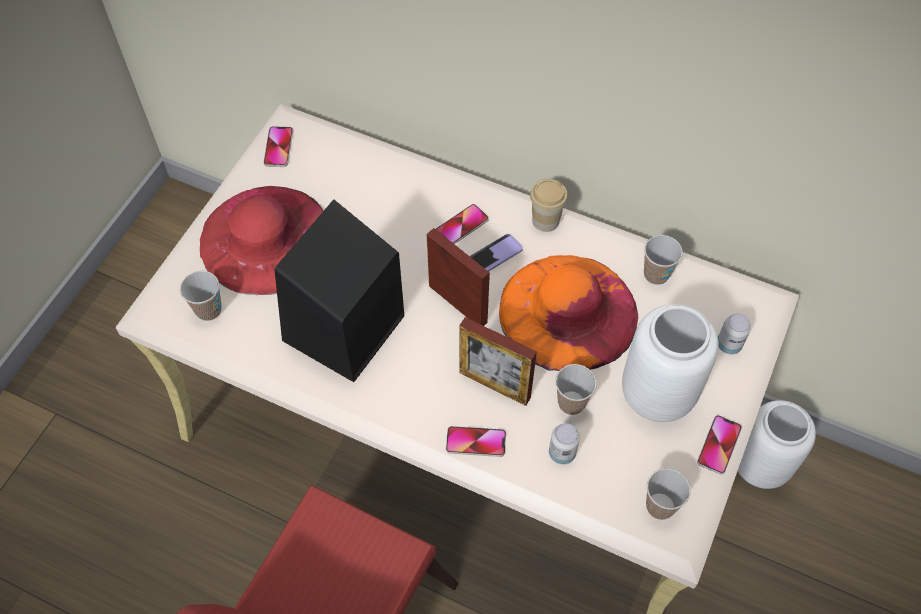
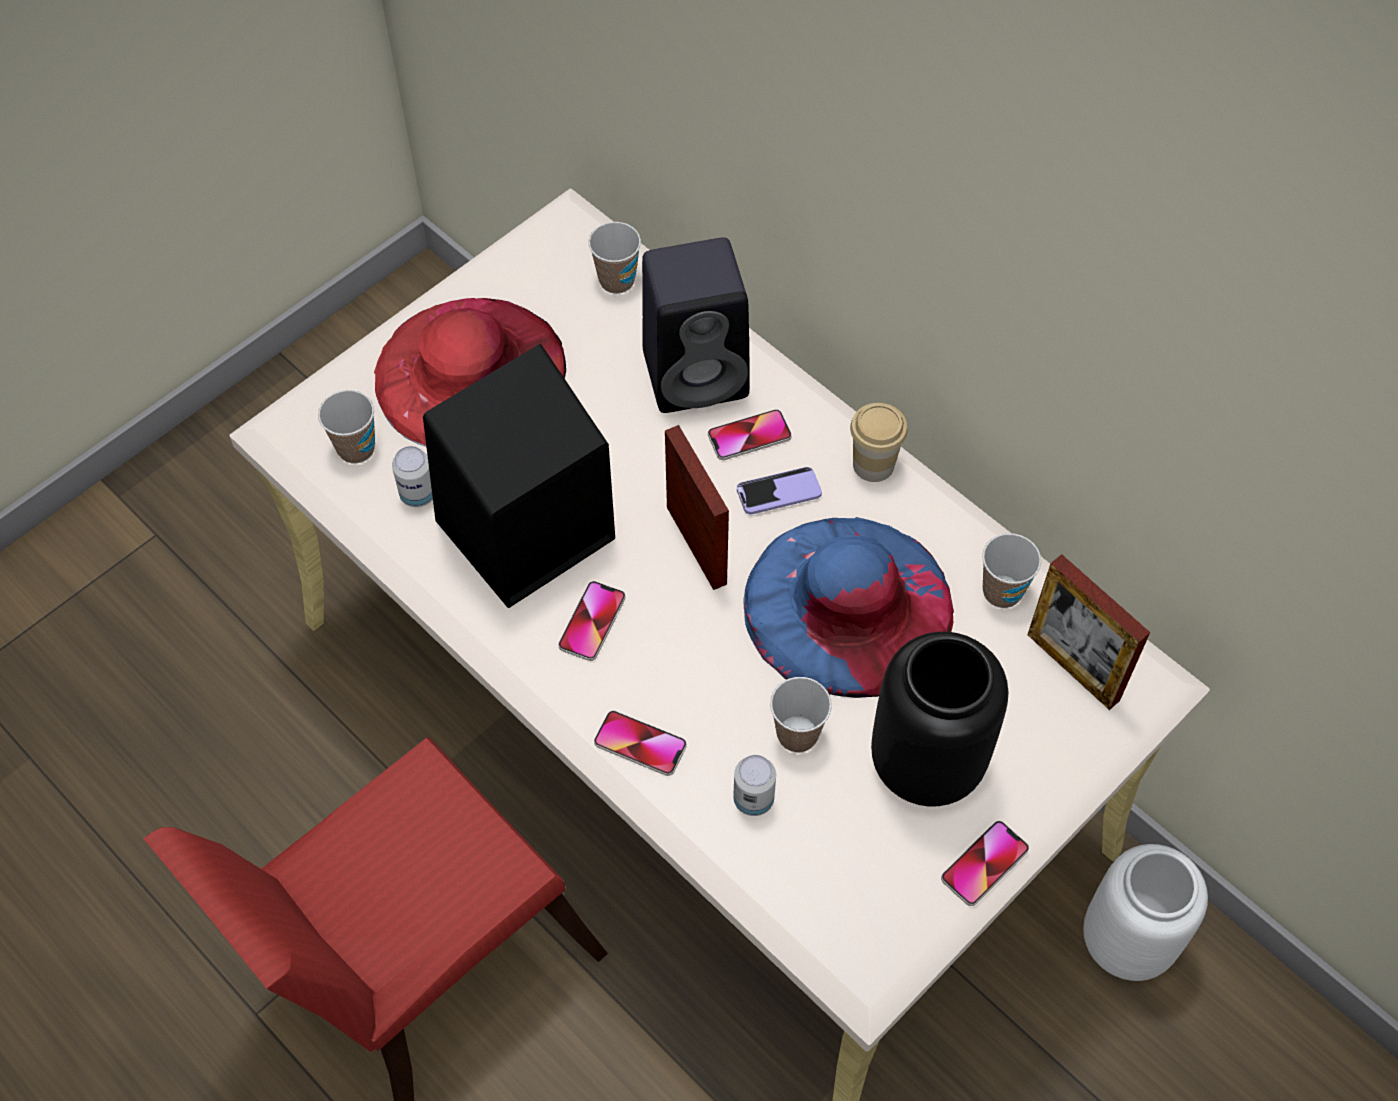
camera: 20 degrees right, 0 degrees up
(278, 147) = (540, 250): phone -> phone (592, 622)
(413, 195) = (699, 373): none -> black speaker
(494, 385) = (700, 674): picture frame -> picture frame (1073, 667)
(568, 312) = (848, 605): orange hat -> blue hat
(658, 395) = (928, 765): white vase -> black vase
(660, 506) = (860, 919): cup -> cup (617, 280)
(728, 344) = (1064, 727): can -> can (418, 494)

